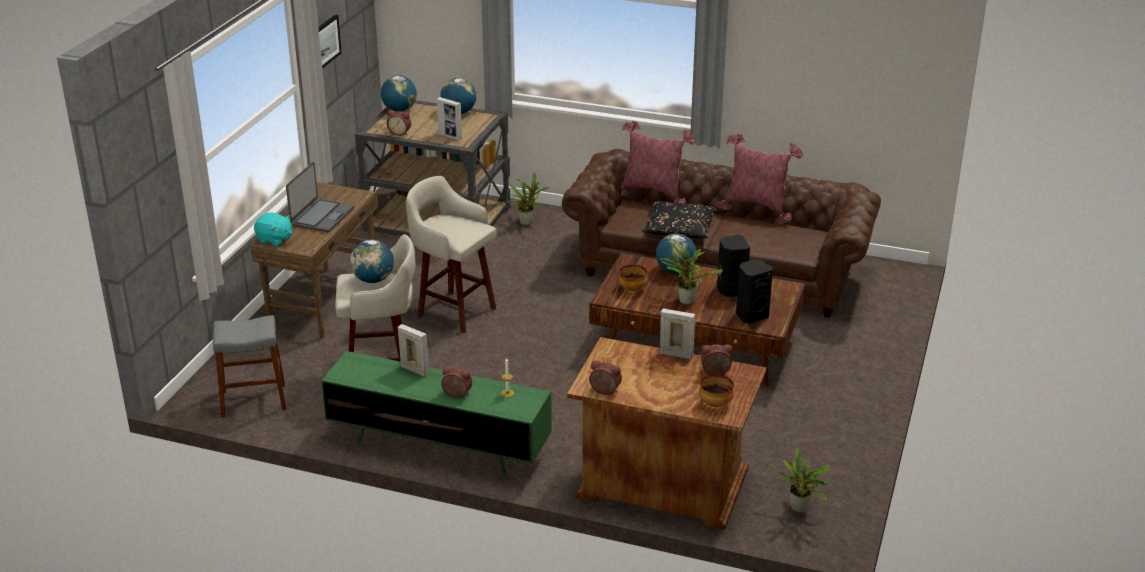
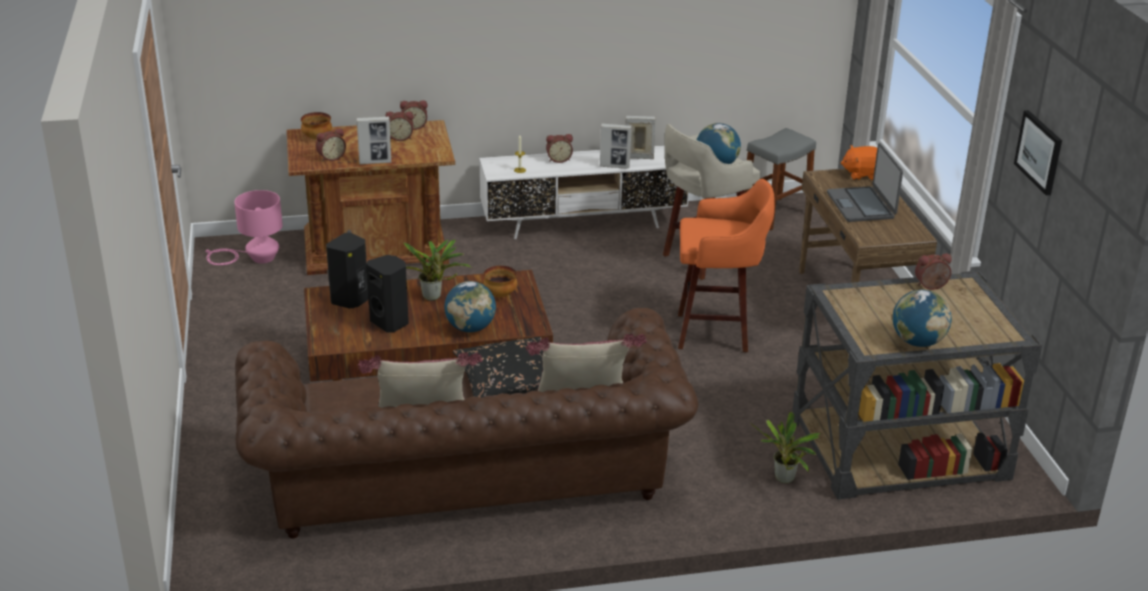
camera: 150 degrees right, 0 degrees up
(275, 239) = (862, 174): turquoise plush toy -> orange plush toy
(399, 110) = (996, 323): globe -> none
(438, 446) = (584, 223): green tv stand -> white tv stand
(450, 136) = (866, 300): picture frame -> picture frame (639, 157)
(454, 311) = (716, 333): beige stool -> orange stool
(630, 380) = (400, 137): none -> alarm clock
(799, 510) = (247, 257): potted plant -> pink table lamp

